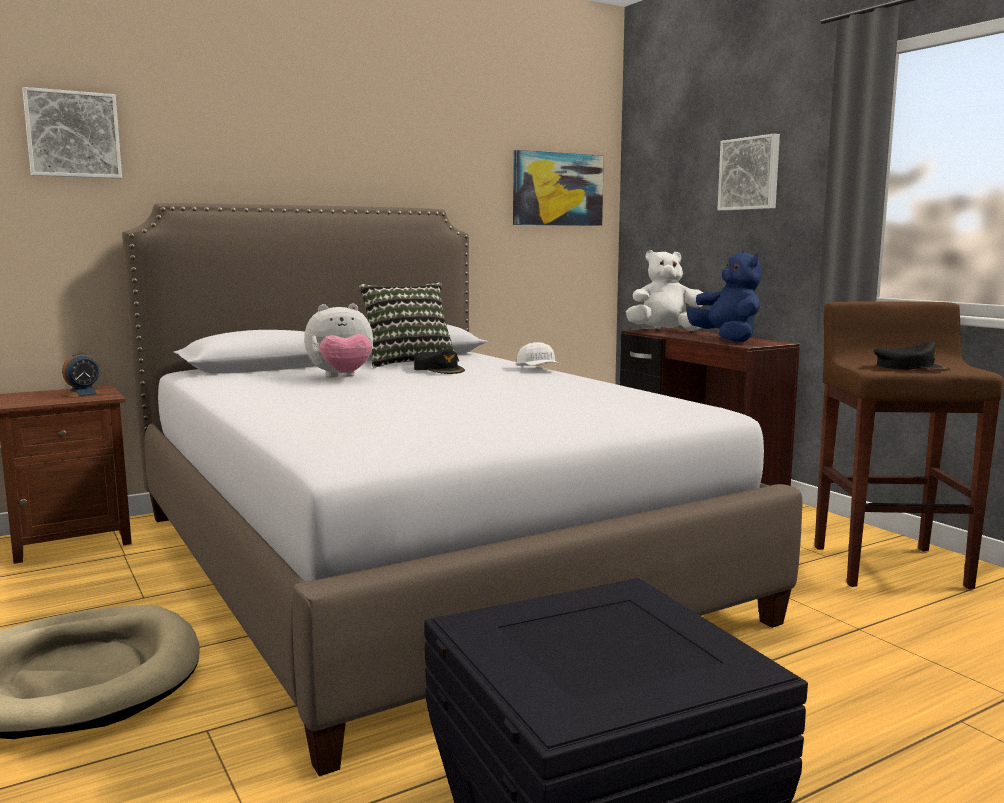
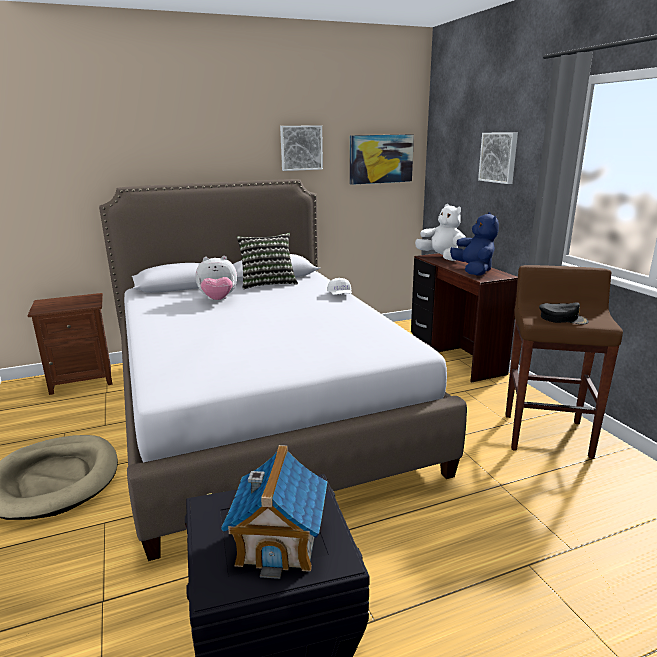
camera: 10 degrees right, 10 degrees up
(73, 135) = (67, 147): picture -> picture (301, 148)
(82, 394) = (81, 302): alarm clock -> none
(439, 370) = (280, 293): black cap -> none
(630, 653) = (279, 540): none -> toy house
(665, 331) = (441, 257): white plush toy -> white plush toy turned 45 degrees clockwise

